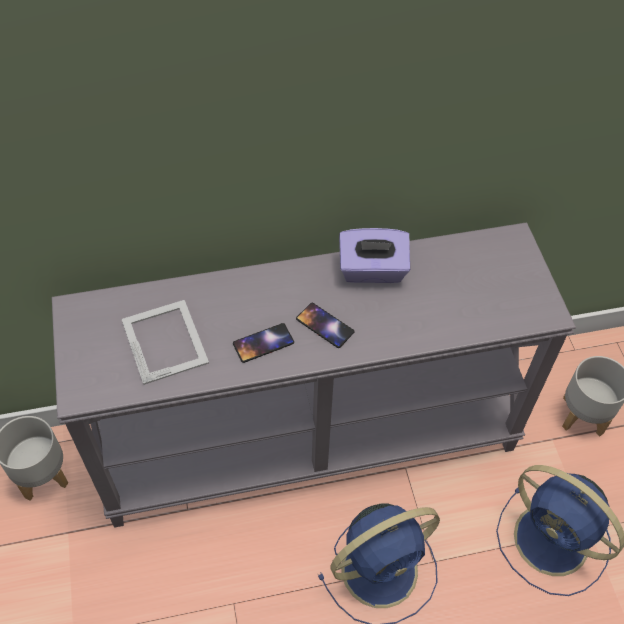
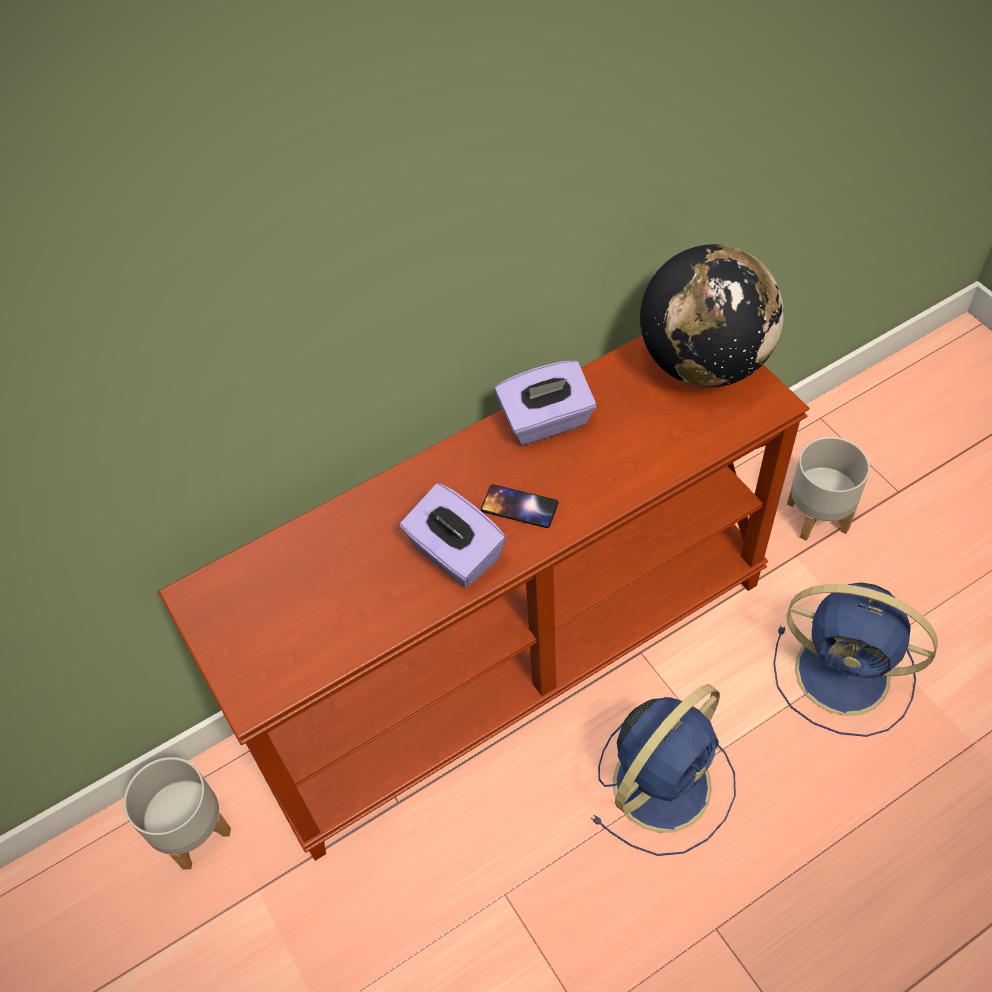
camera: 15 degrees left, 0 degrees up
(165, 340) = (330, 593): picture frame -> none
(263, 343) = (455, 554): phone -> purple tissue box
(309, 436) = (510, 658): grey console table -> brown console table
(510, 267) = (704, 363): none -> globe

